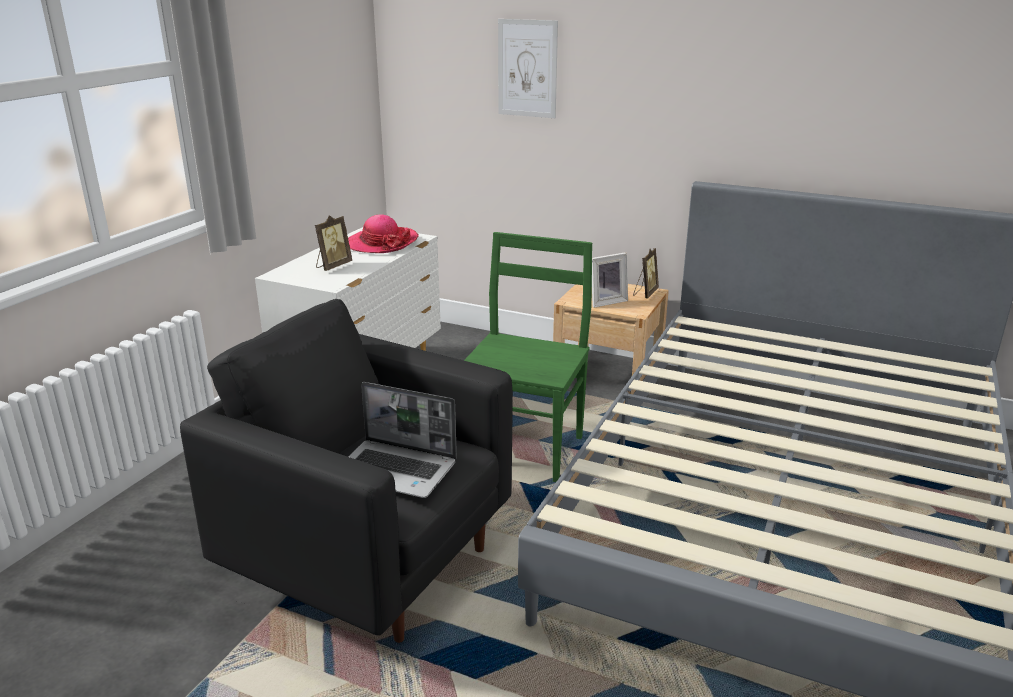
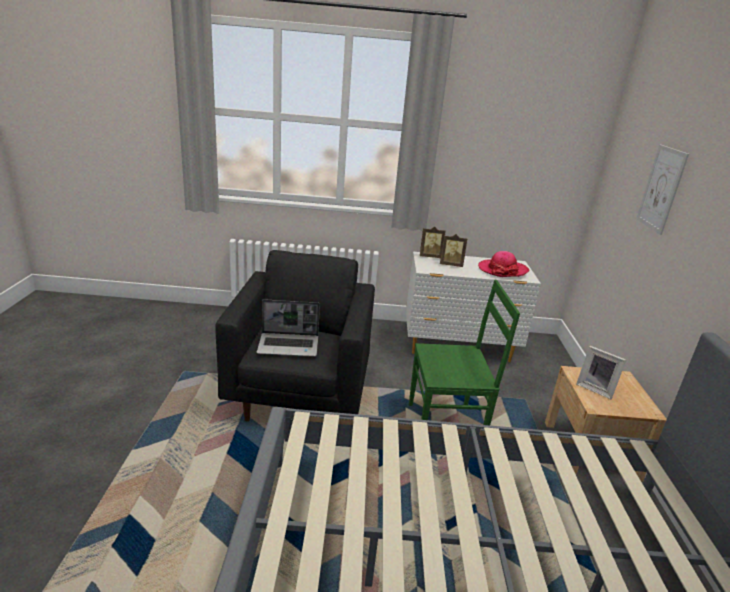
camera: 65 degrees right, 0 degrees up
(397, 470) = (289, 346): laptop -> laptop turned 90 degrees counterclockwise
(645, 293) = (639, 407): picture frame -> picture frame (430, 256)

